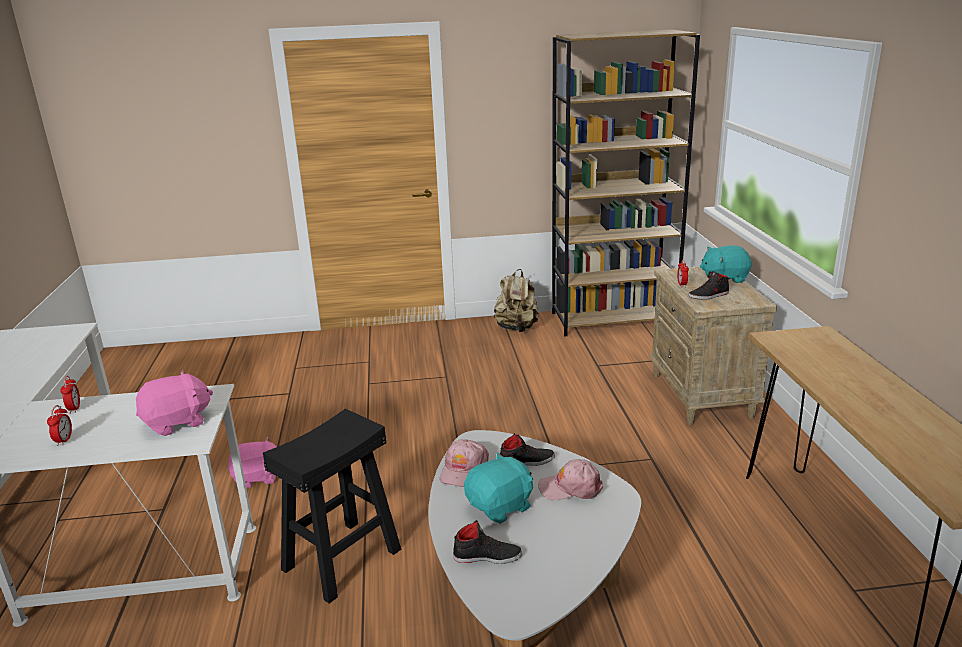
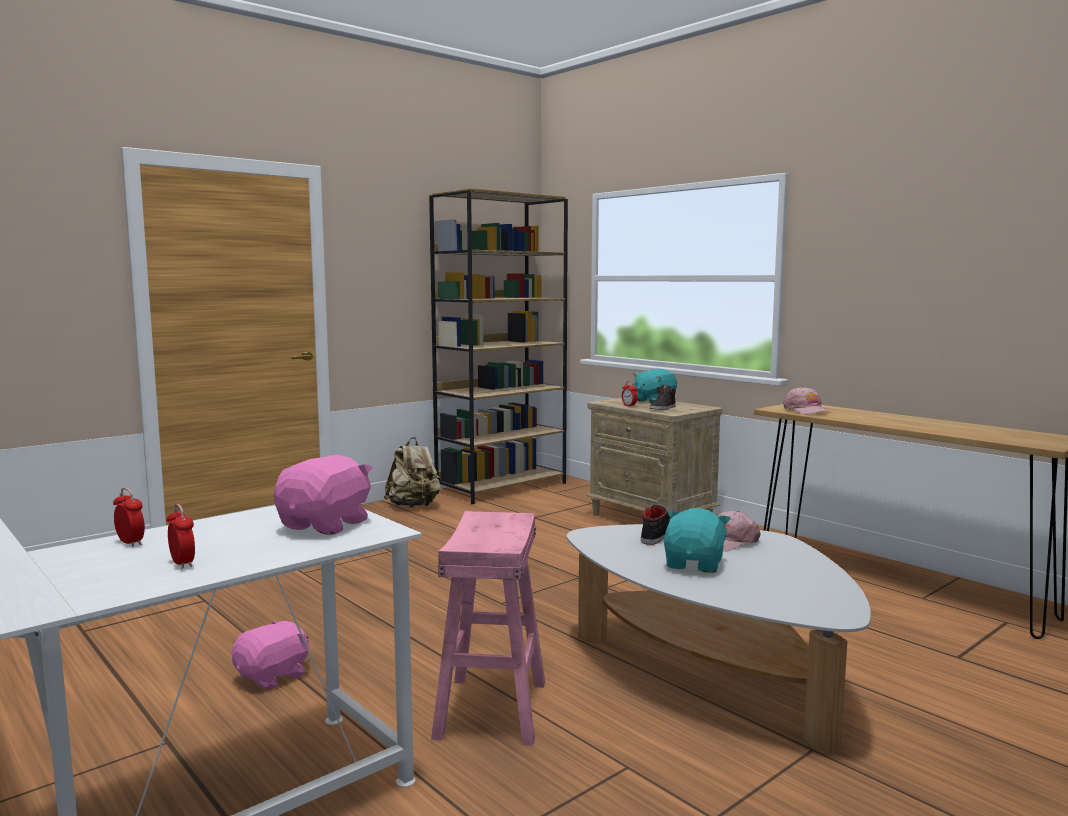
camera: 35 degrees left, 15 degrees down
(341, 558) = (490, 708): black stool -> pink stool
(463, 470) = (616, 552): pink cap -> pink cap (806, 410)
(487, 556) = (745, 592): black shoe -> none

